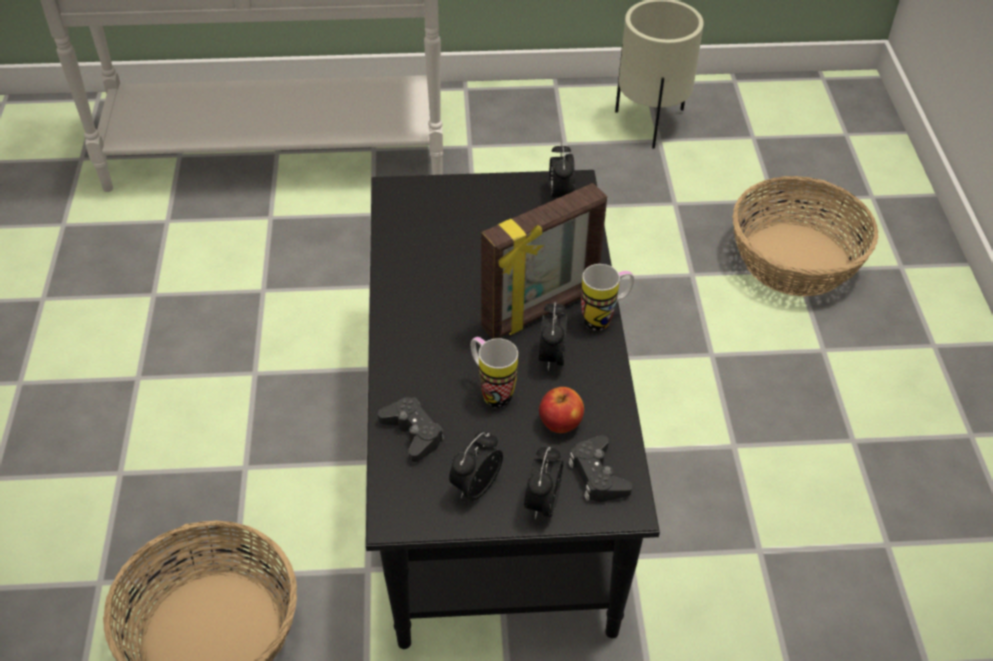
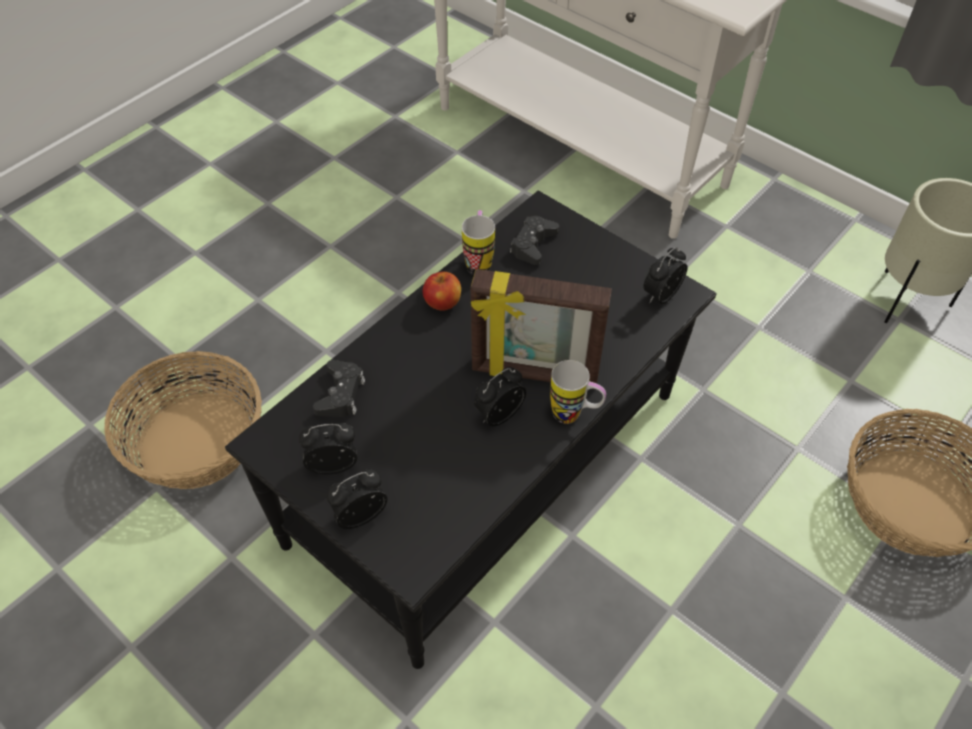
camera: 45 degrees right, 5 degrees up
(491, 391) = (426, 406): mug -> mug (479, 261)
(560, 423) = (443, 468): apple -> apple (442, 303)
(598, 475) = (421, 528): black game controller -> black game controller (533, 245)

